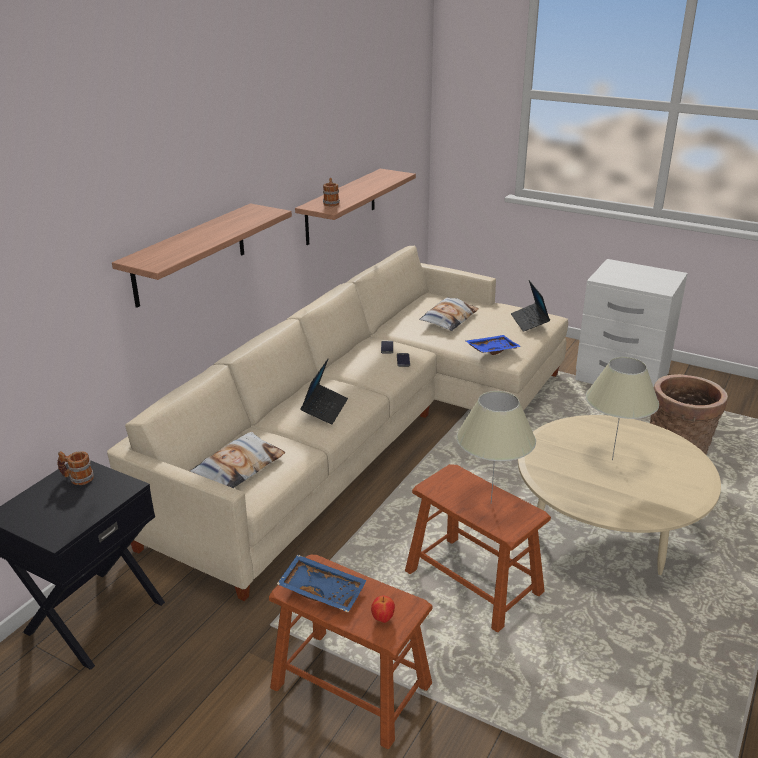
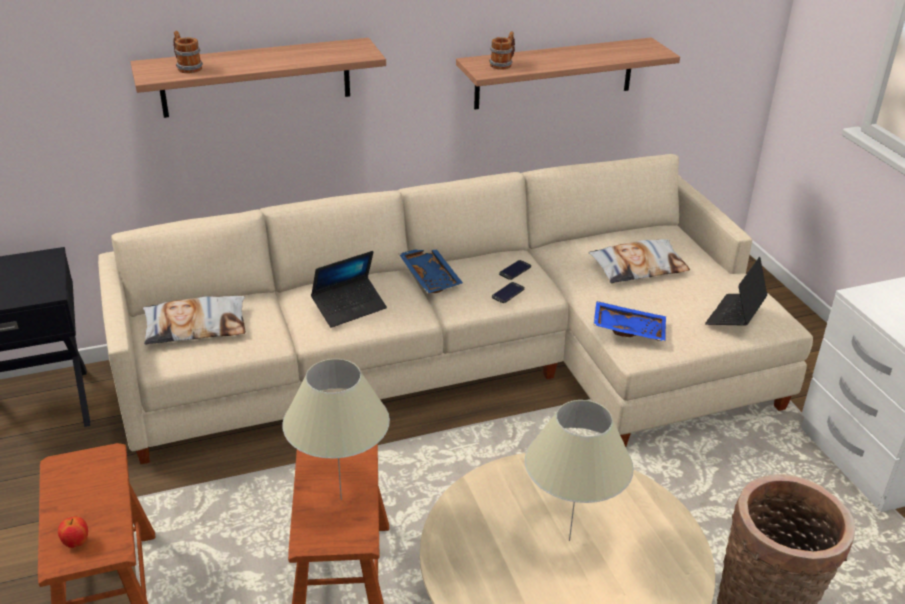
camera: 40 degrees right, 5 degrees up
(77, 478) = (32, 266): mug -> mug (187, 67)
(323, 590) = (78, 483): blue tray -> blue tray (431, 276)

